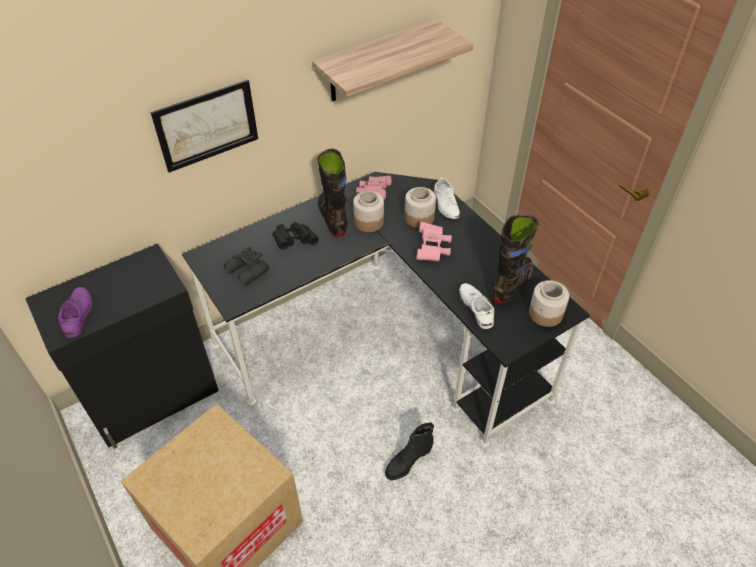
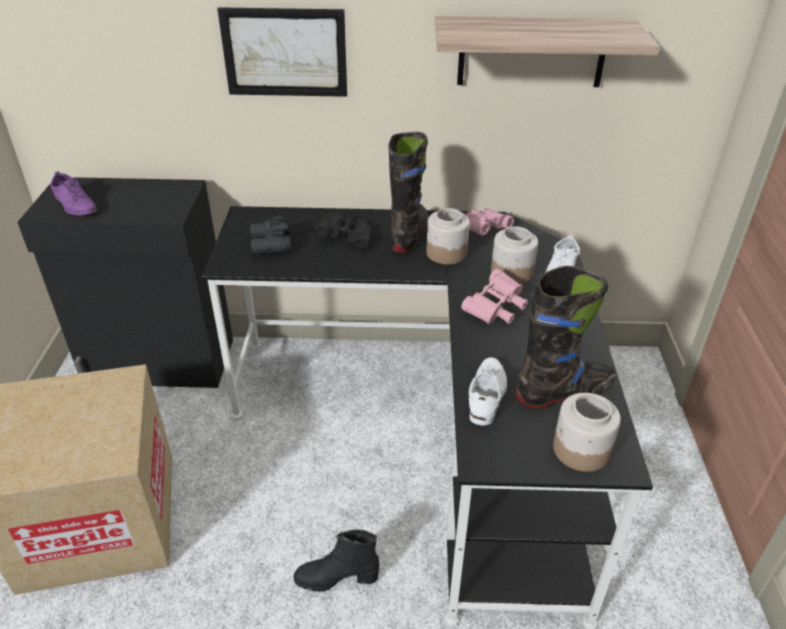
camera: 35 degrees right, 10 degrees down
(78, 314) = (75, 204): purple shoe -> purple shoe turned 105 degrees clockwise

